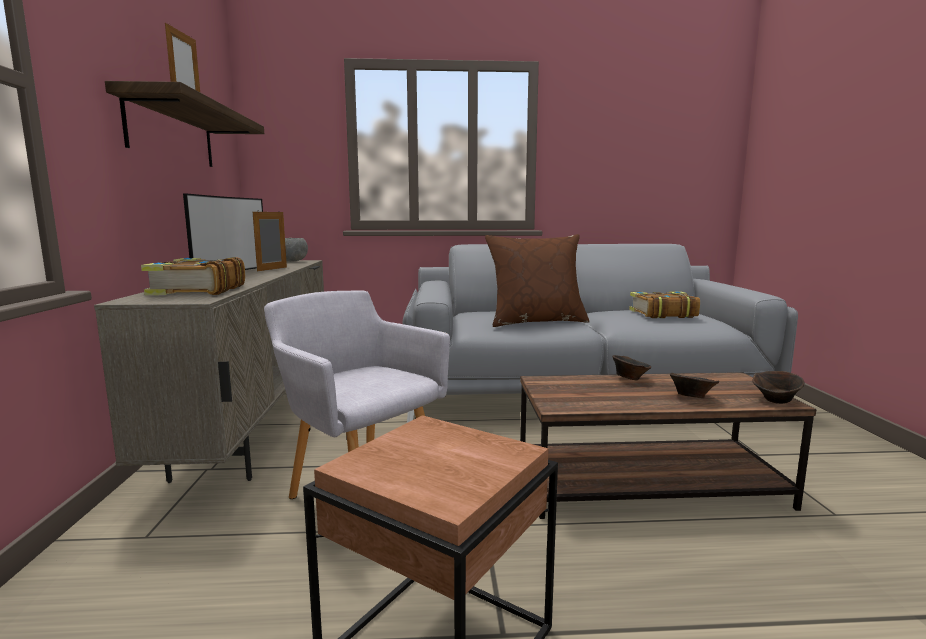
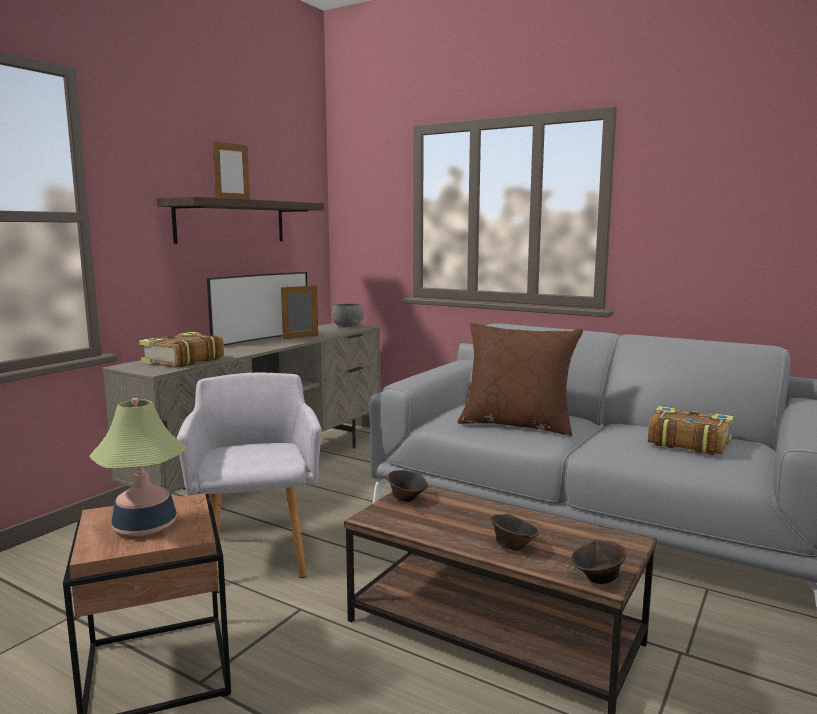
camera: 35 degrees right, 0 degrees up
(442, 459) = (145, 526): none -> table lamp
(629, 379) = (502, 511): brown bowl -> brown bowl (407, 499)

